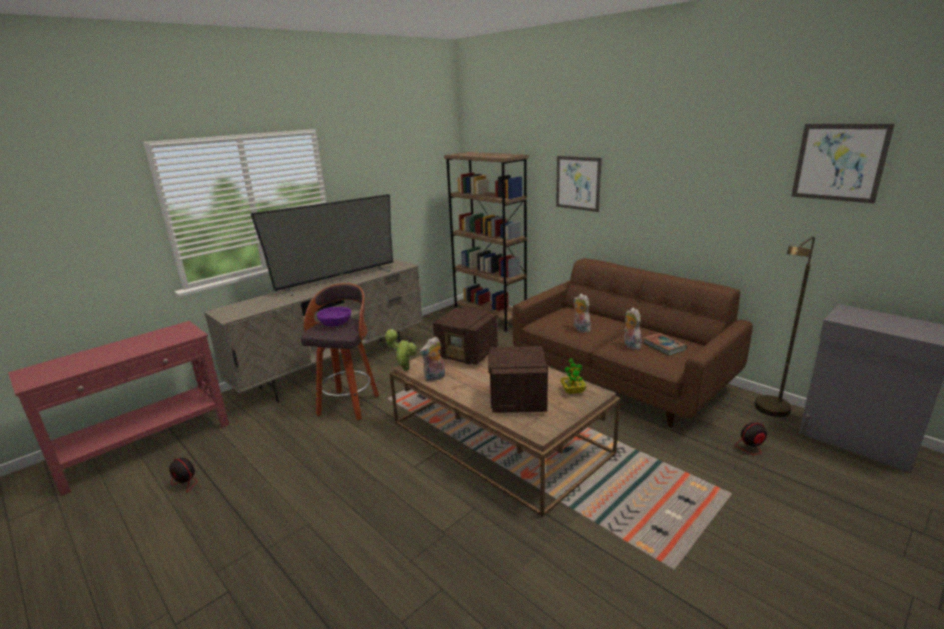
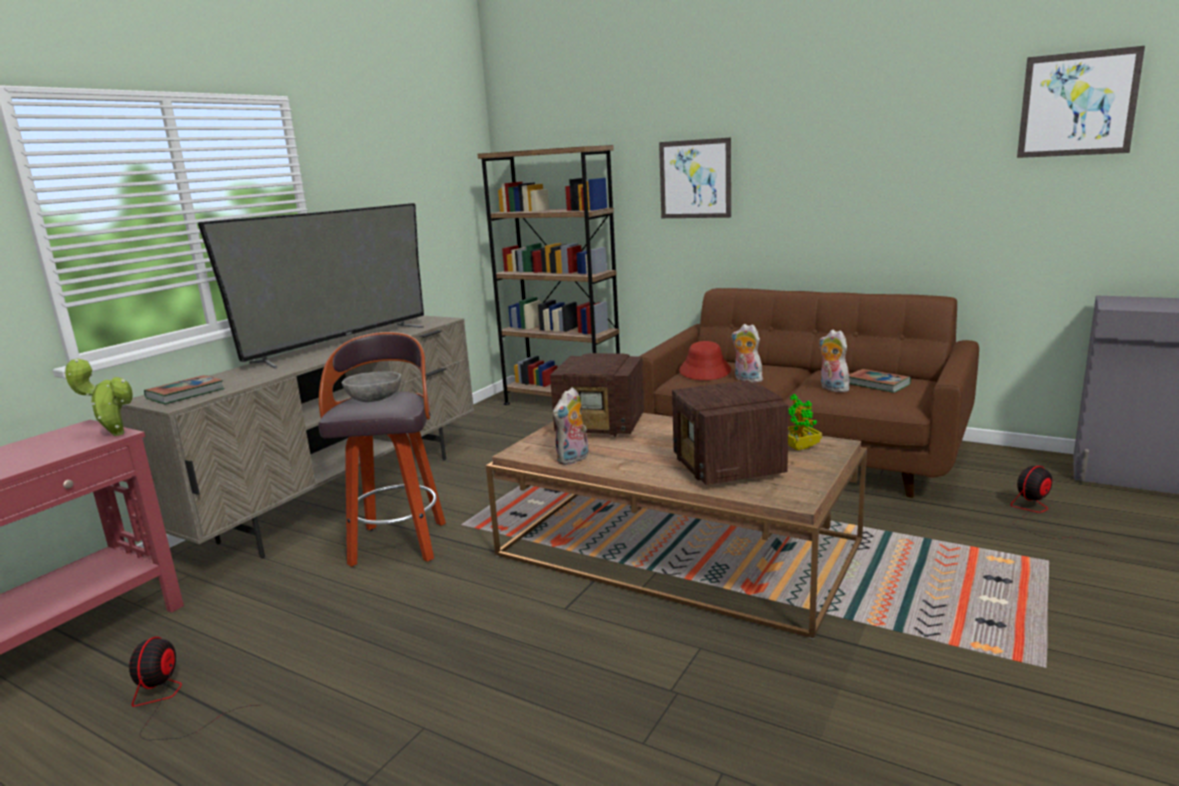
camera: 15 degrees left, 5 degrees down
(201, 481) = (170, 702): fan -> fan turned 75 degrees clockwise
(238, 310) = (185, 394): none -> book
(335, 323) = (374, 399): purple bowl -> grey bowl
(404, 369) = (512, 455): potted plant -> potted plant (114, 434)
(559, 317) = (705, 371): none -> red hat
(770, 412) = (1023, 462): brown floor lamp -> none

